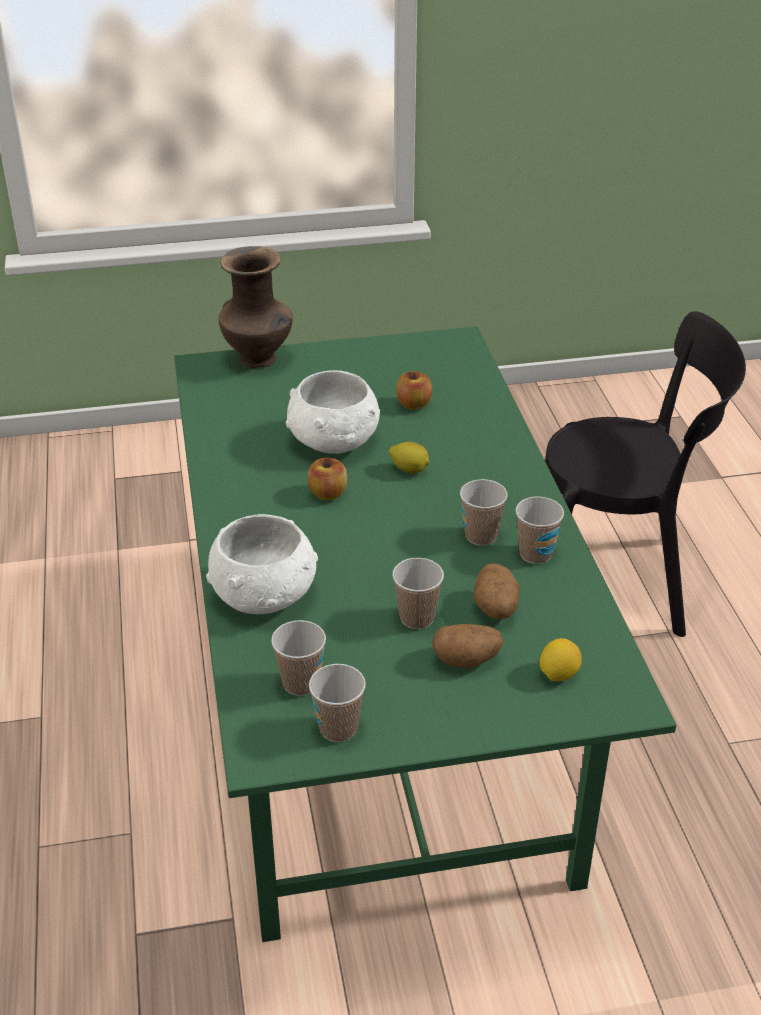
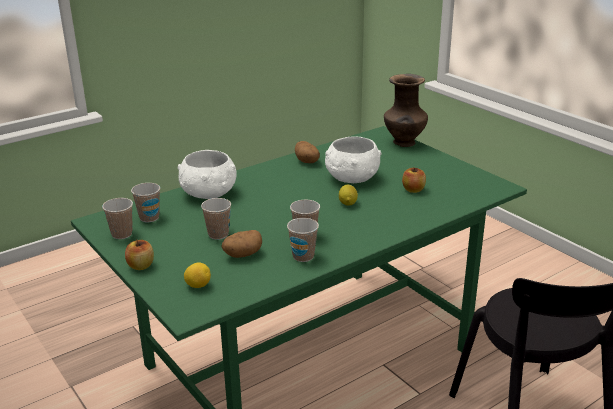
camera: 65 degrees right, 10 degrees down
(328, 493) = (303, 188): apple -> apple (141, 266)
(466, 660) = (193, 256): potato -> potato (307, 161)

